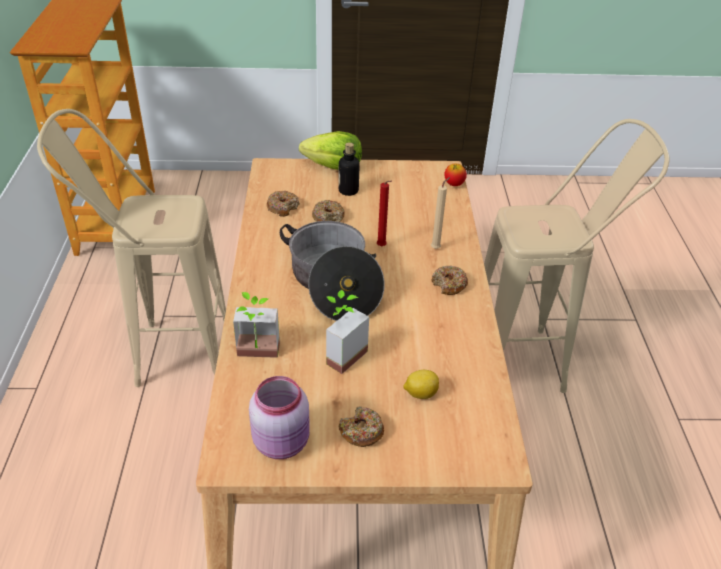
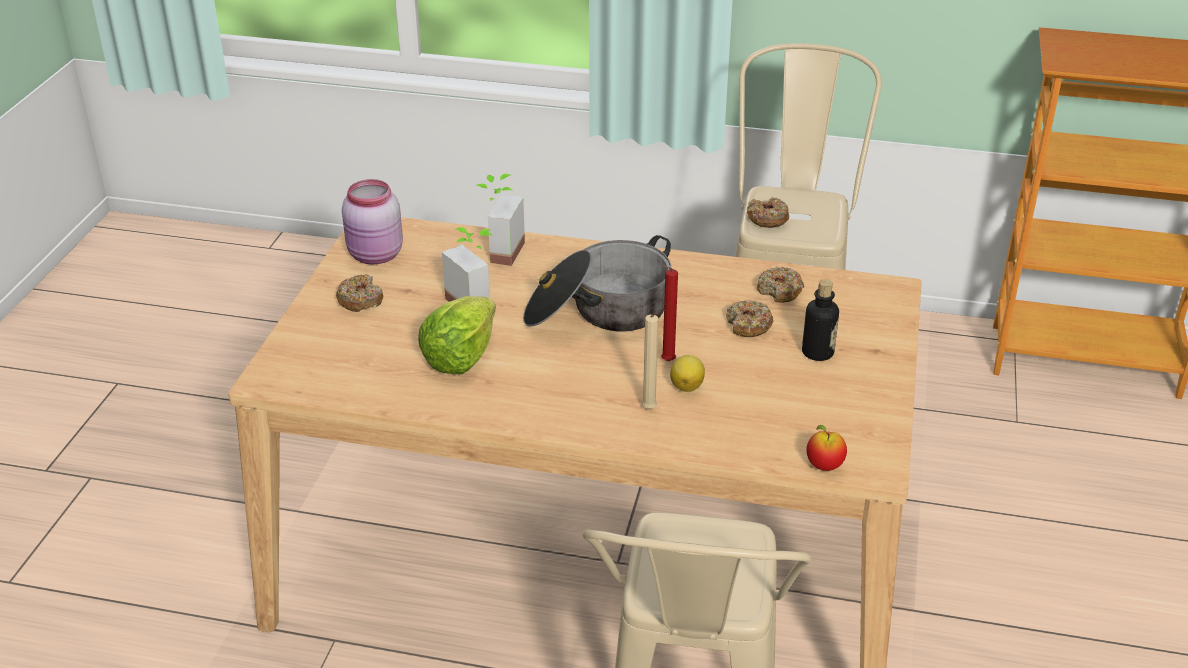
camera: 105 degrees right, 5 degrees down
(333, 167) = (888, 347): lettuce -> lettuce (460, 357)
(420, 393) = (389, 345): lemon -> lemon (687, 386)
(449, 285) = (564, 404): donut -> donut (767, 219)

